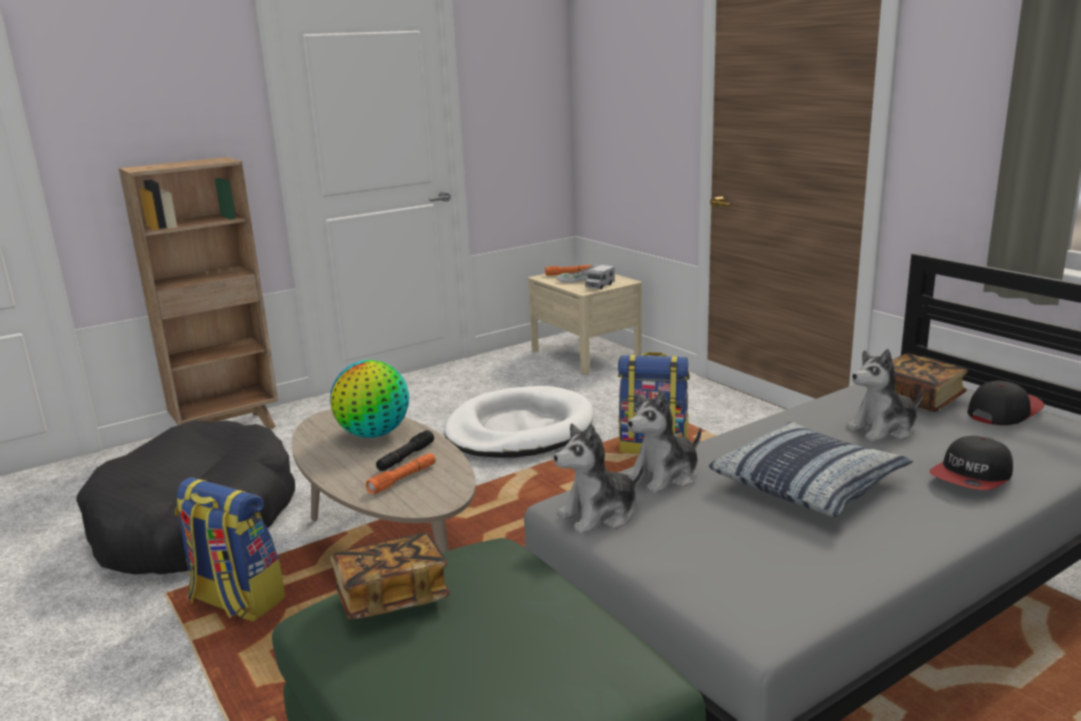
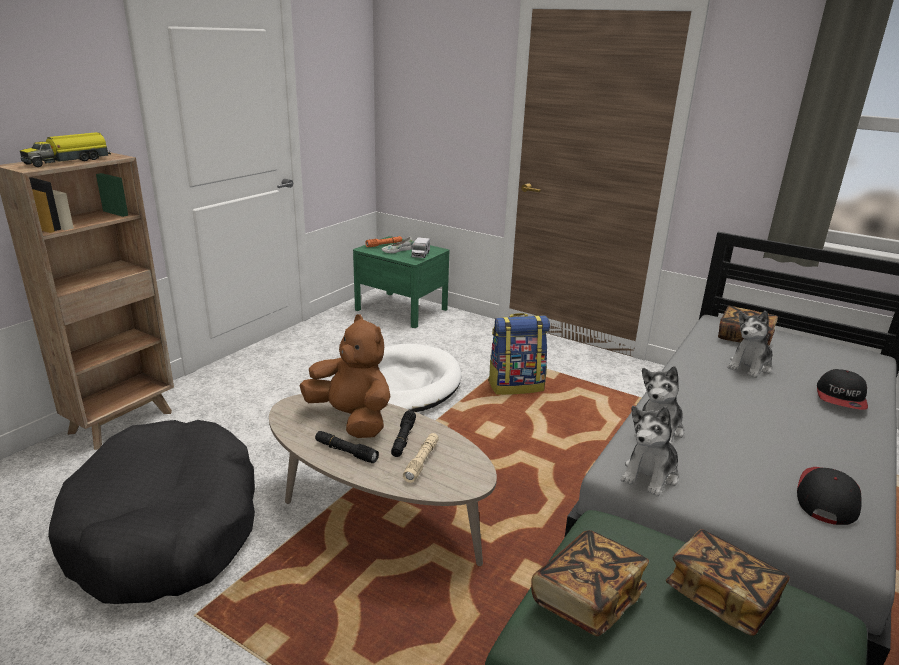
camera: 25 degrees left, 5 degrees up
(181, 164) = (69, 161): none -> toy truck
(235, 601) = (276, 605): backpack -> none
(340, 460) = (346, 451): none -> black flashlight
(374, 434) = (352, 419): globe -> brown plush toy
(403, 479) = (422, 462): orange flashlight -> beige flashlight
(532, 626) = (721, 597): none -> book
(585, 354) = (401, 309): beige nightstand -> green nightstand
(808, 483) = (754, 420): pillow -> none
(1003, 411) = (801, 342): cap -> cap (827, 498)

